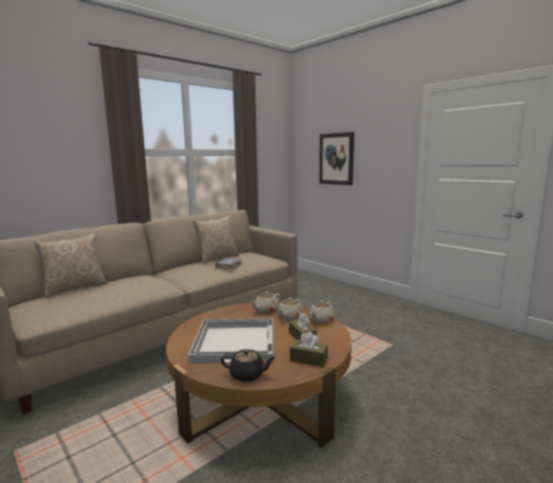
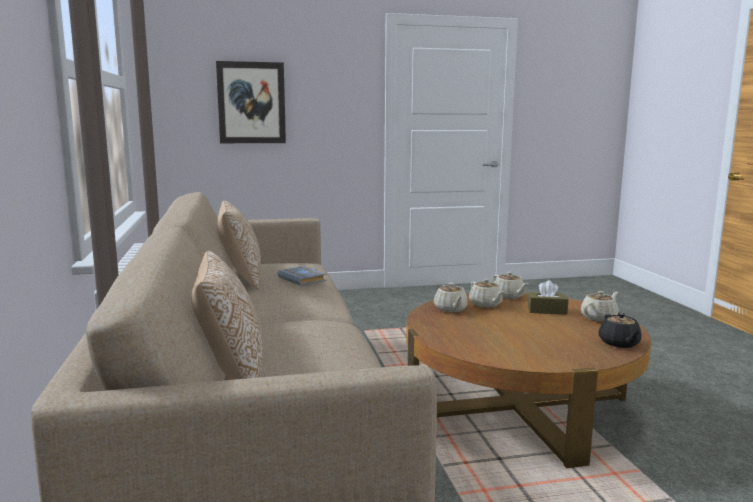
camera: 60 degrees left, 0 degrees up
(236, 341) = (530, 335): white tray -> none
(247, 375) = (619, 343): black teapot -> black teapot turned 135 degrees clockwise
(308, 359) = (599, 318): brown tissue box -> beige teapot

